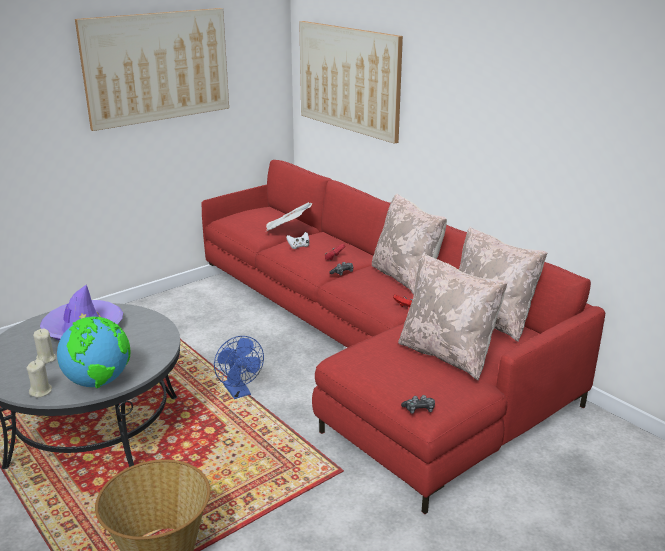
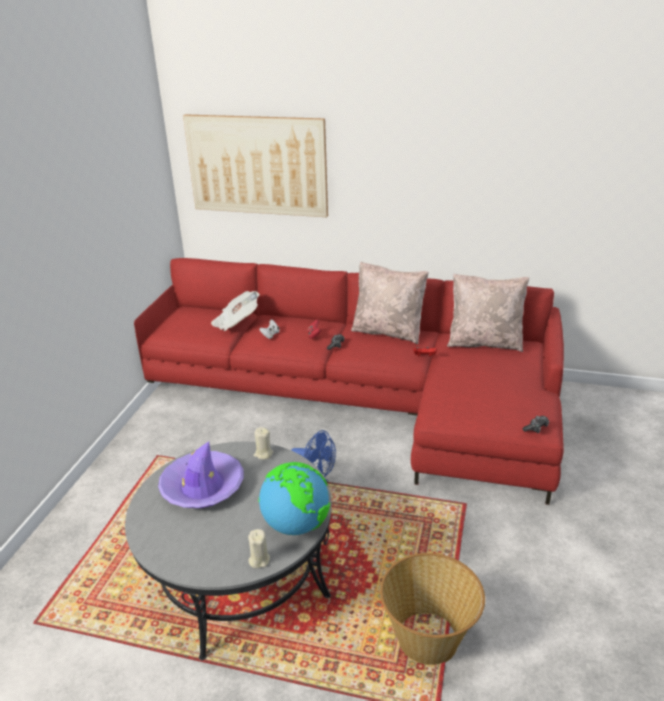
camera: 35 degrees left, 5 degrees up
(45, 359) = (213, 530): beige candle -> beige candle (263, 454)
(157, 67) = (85, 192): picture -> none
(447, 354) = (497, 380): beige pillow -> none

